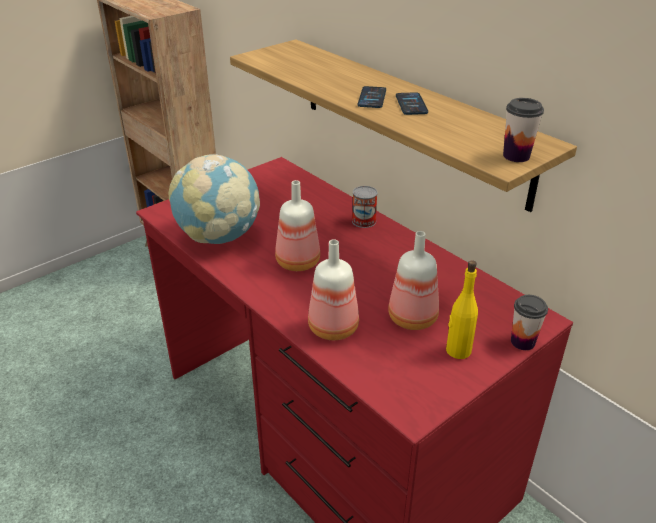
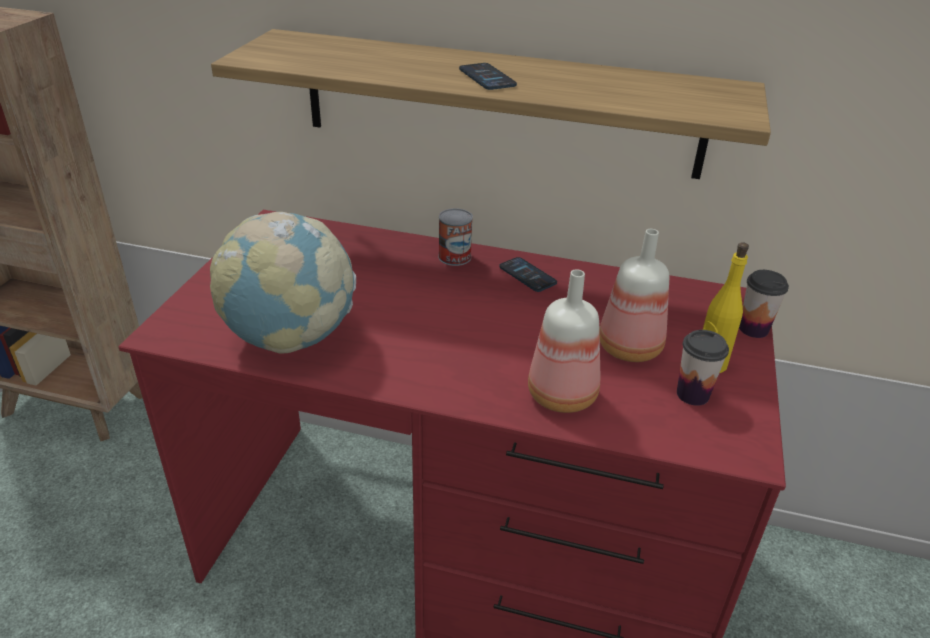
camera: 35 degrees left, 0 degrees up
(296, 262) = (430, 333): bottle -> none
(411, 104) = (542, 76): phone -> phone (527, 275)
(516, 156) = (734, 104): cup -> cup (692, 394)

